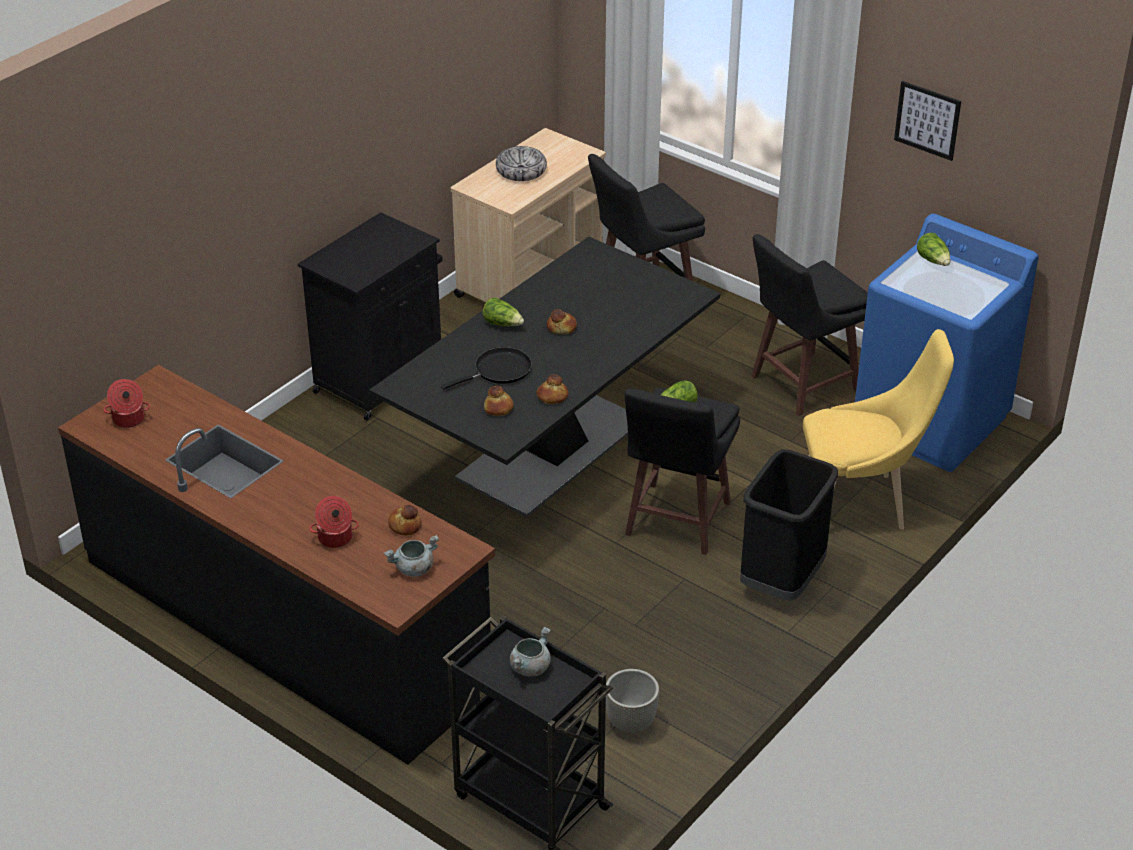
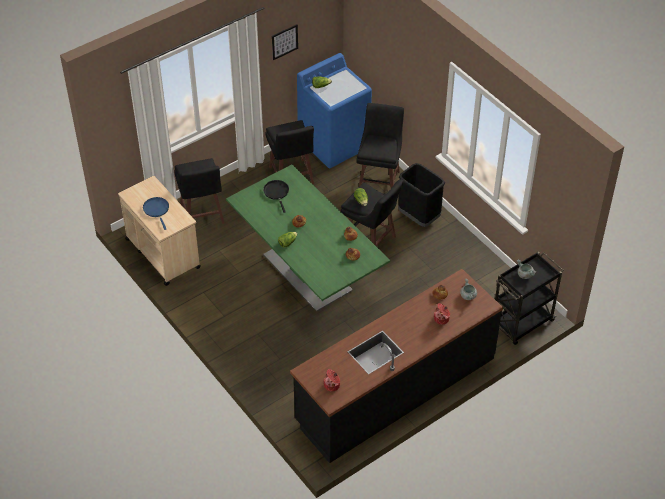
camera: 75 degrees left, 10 degrees up
(381, 378) = (225, 327): black cabinet -> none
(499, 371) = (324, 250): black frying pan -> black frying pan (276, 193)
(521, 171) = (157, 210): bowl -> blue frying pan
(551, 451) = (307, 273): black dining table -> green dining table
(630, 722) = (487, 283): grey planter -> none
(861, 504) = (379, 180): yellow chair -> black stool

